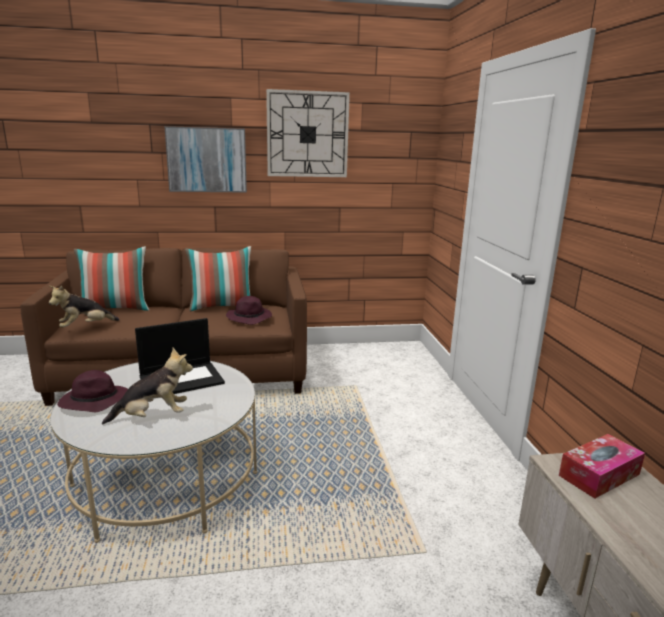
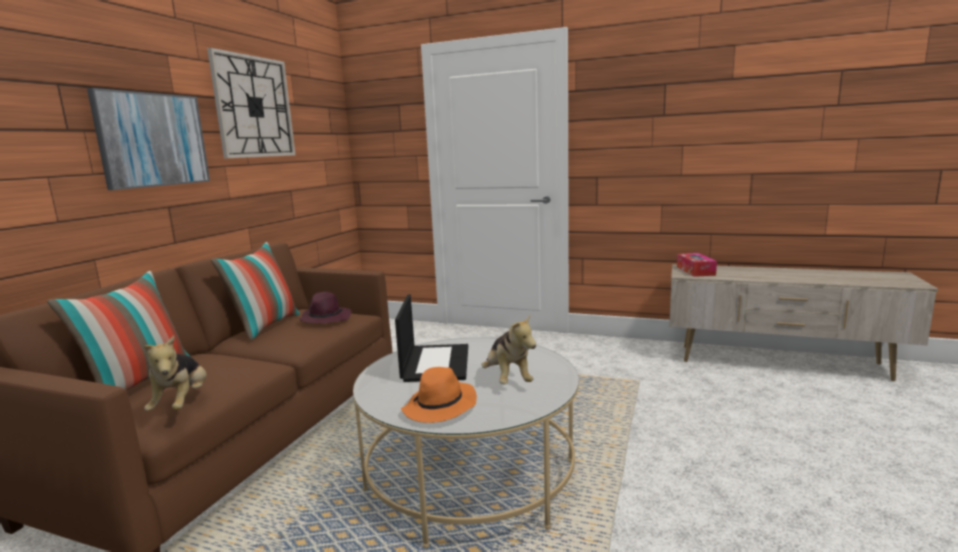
camera: 60 degrees left, 5 degrees down
(93, 402) = (440, 407): purple hat -> orange hat
(153, 416) = (507, 379): plush toy -> plush toy turned 150 degrees clockwise

